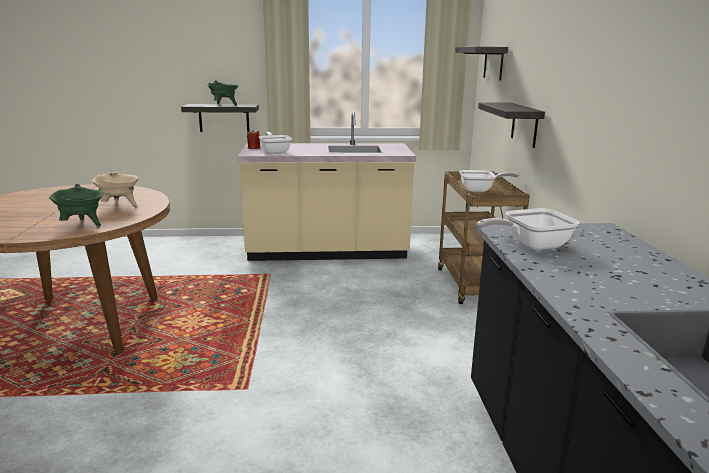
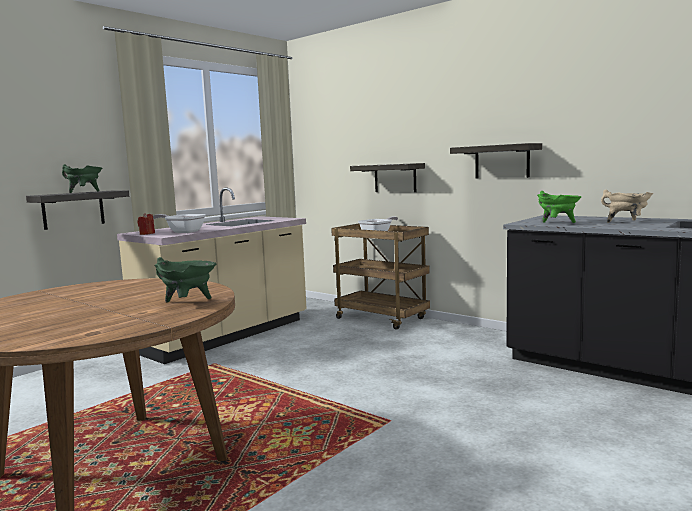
camera: 45 degrees left, 10 degrees down
(119, 206) = (156, 290): beige cooking pot -> beige cooking pot (627, 222)
(493, 63) = (326, 138): shelf -> shelf (502, 161)
(530, 245) = (557, 223): frying pan -> green cooking pot

